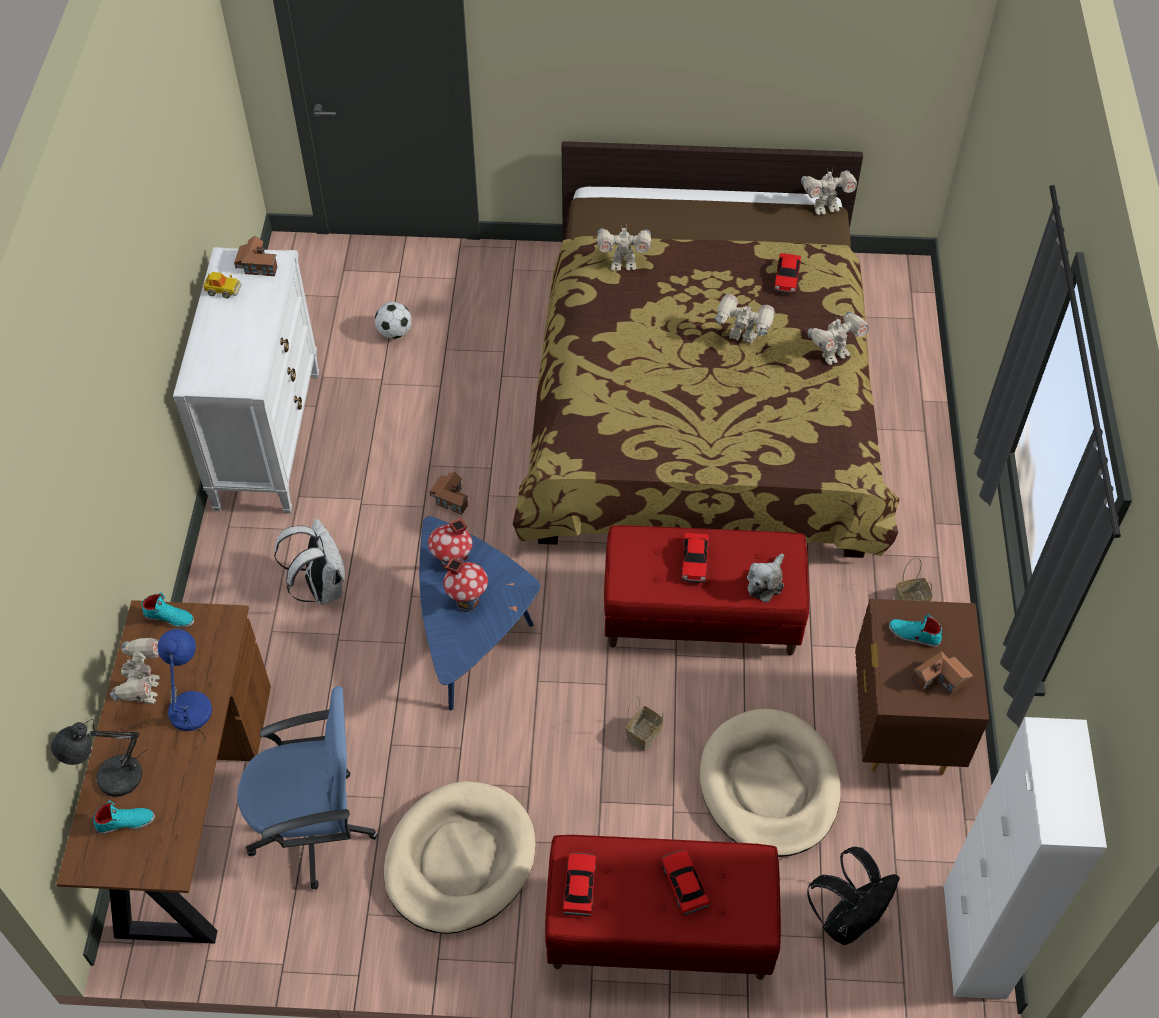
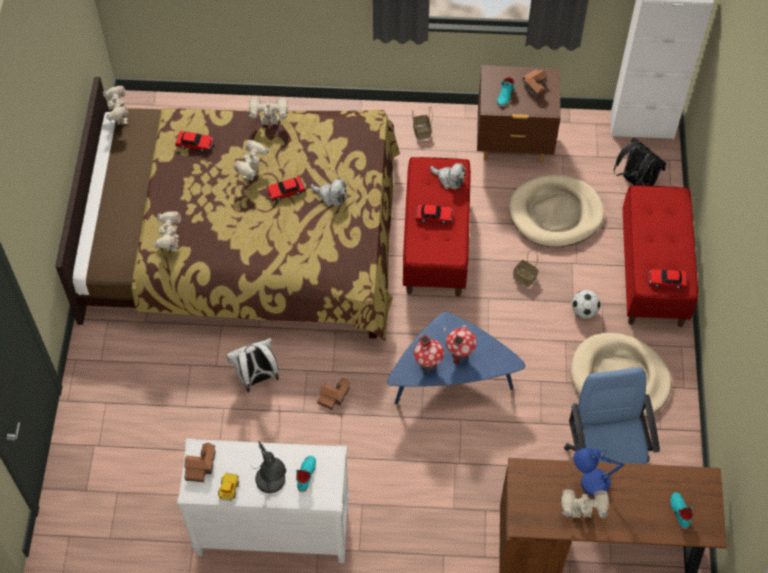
camera: 90 degrees left, 5 degrees up
(113, 778) = (649, 524): grey table lamp -> grey table lamp (271, 483)
(169, 617) = (521, 507): turquoise shoe -> turquoise shoe (306, 474)
(321, 587) = (415, 478): white backpack -> white backpack (257, 378)
(394, 332) = (163, 445): football -> football (584, 311)
(683, 884) = (658, 230): toy car -> toy car (285, 191)
(709, 424) = (331, 196): none -> plush toy
(833, 355) = (270, 123): toy robot -> toy robot turned 60 degrees counterclockwise

